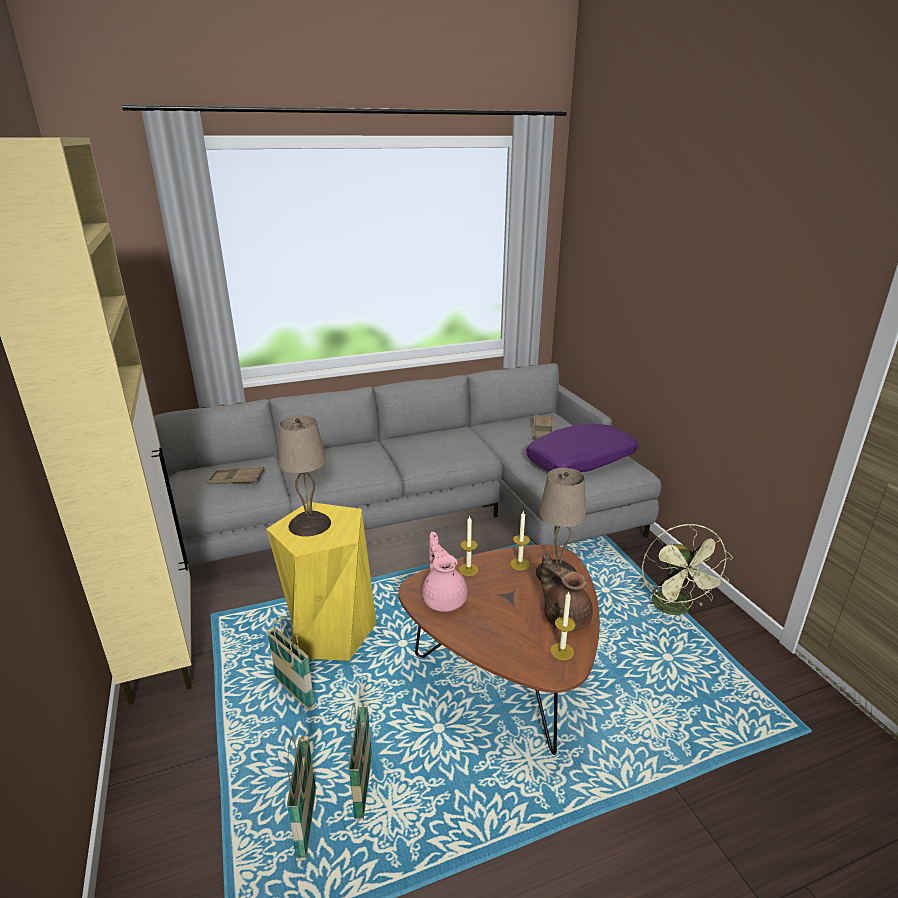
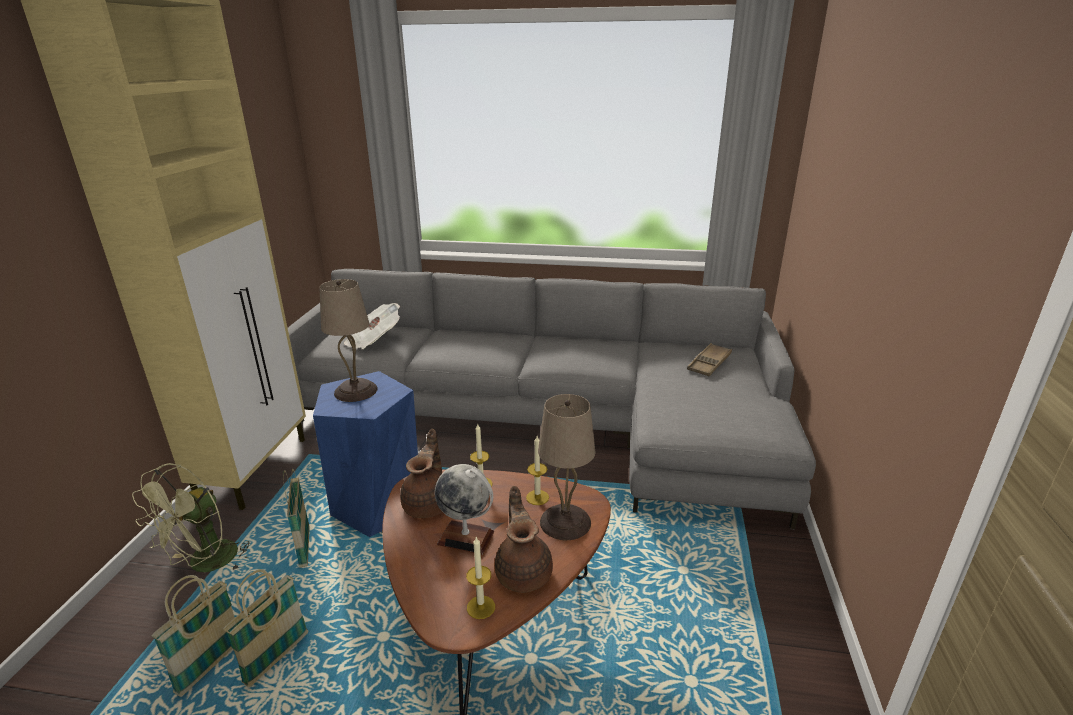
camera: 30 degrees right, 0 degrees up
(236, 479) = (374, 340): brown tray -> newspaper
(330, 632) = (379, 505): yellow stool -> blue stool
(444, 598) = (429, 504): pink teapot -> brown teapot
(500, 611) = (466, 538): none -> globe
(581, 460) = (722, 407): purple pillow -> none
(675, 610) = (754, 629): green fan -> green fan (206, 565)

